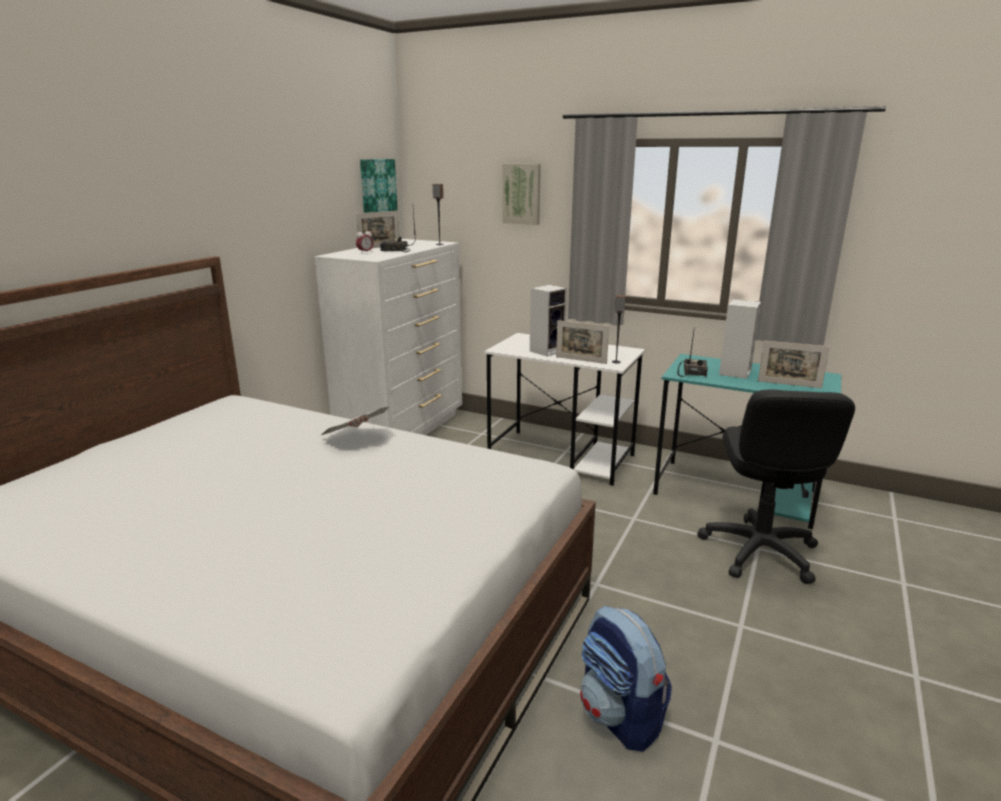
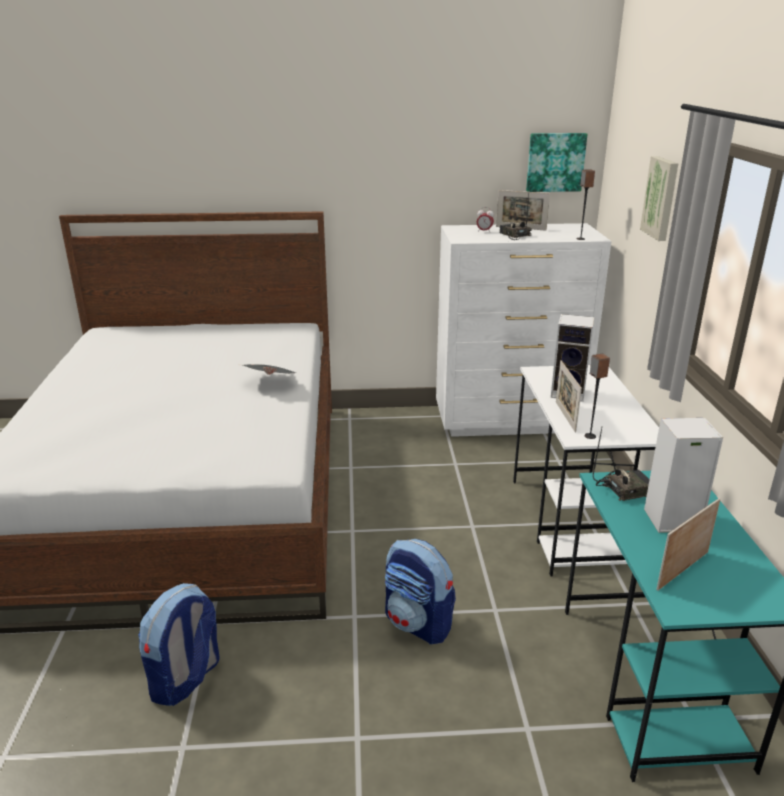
camera: 60 degrees right, 5 degrees up
(627, 555) = (418, 623): none -> backpack
(759, 551) = (520, 731): black office chair -> none
(789, 384) = (683, 570): picture frame -> picture frame turned 60 degrees clockwise

